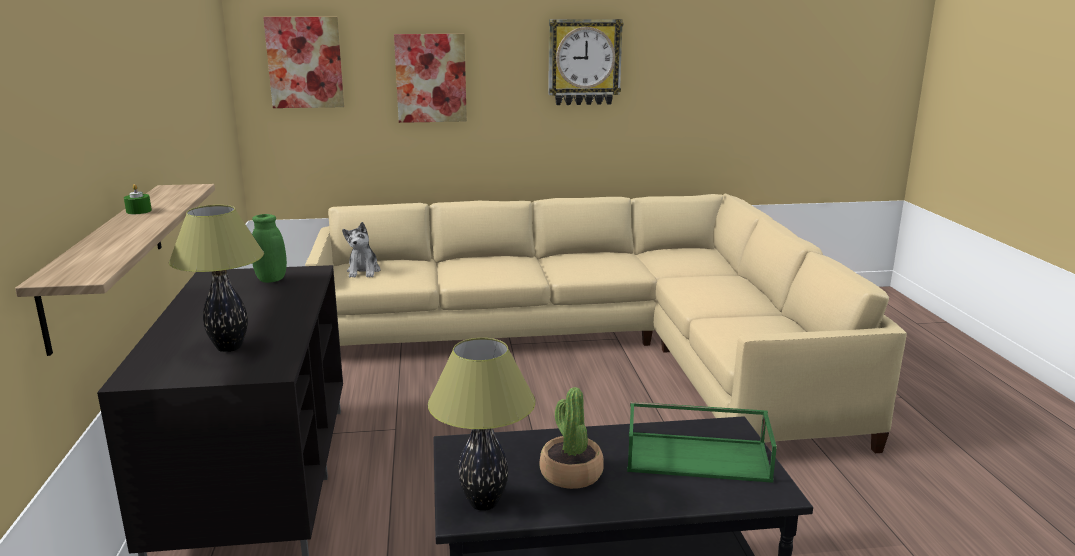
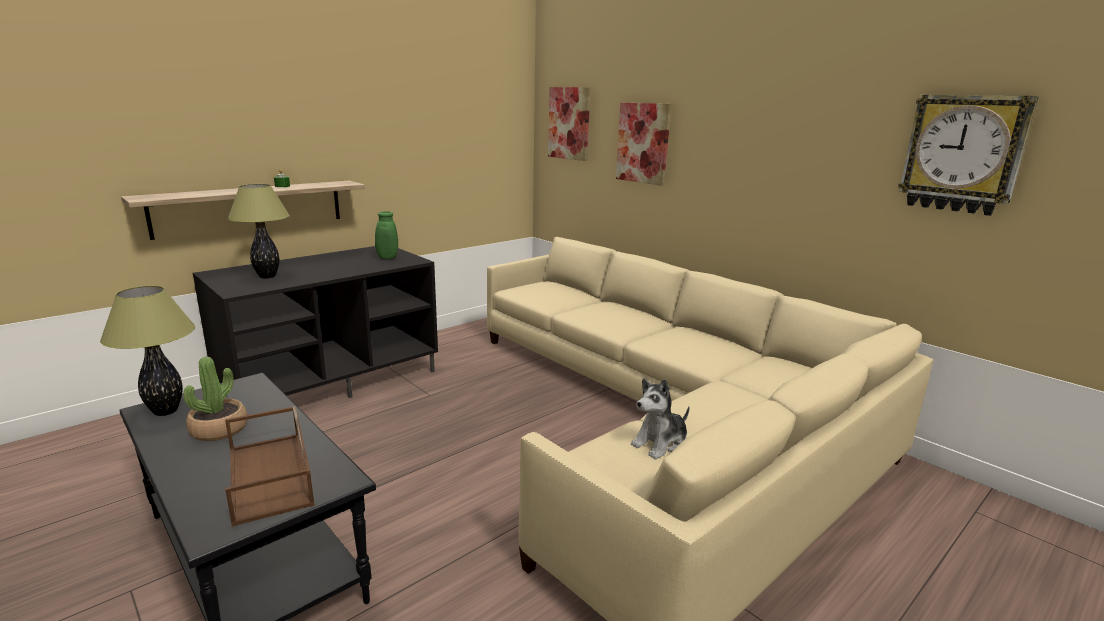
camera: 55 degrees right, 0 degrees up
(363, 271) = (537, 288): plush toy -> plush toy (661, 444)
(584, 62) = (773, 138): wall clock -> wall clock (963, 154)
(698, 456) = (271, 476): green tray -> brown tray

